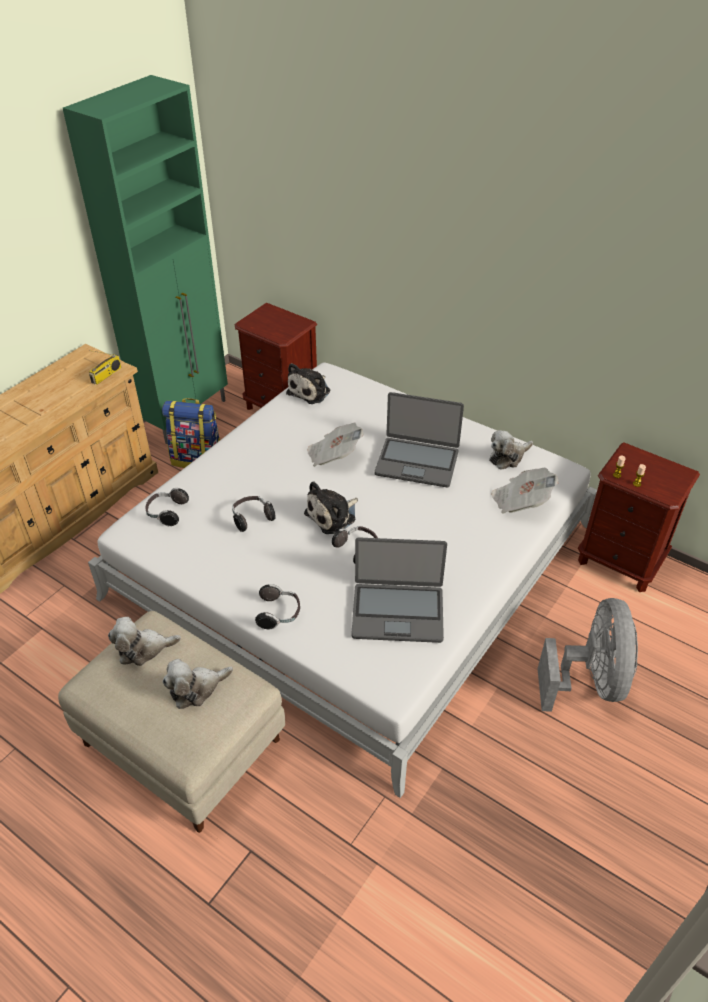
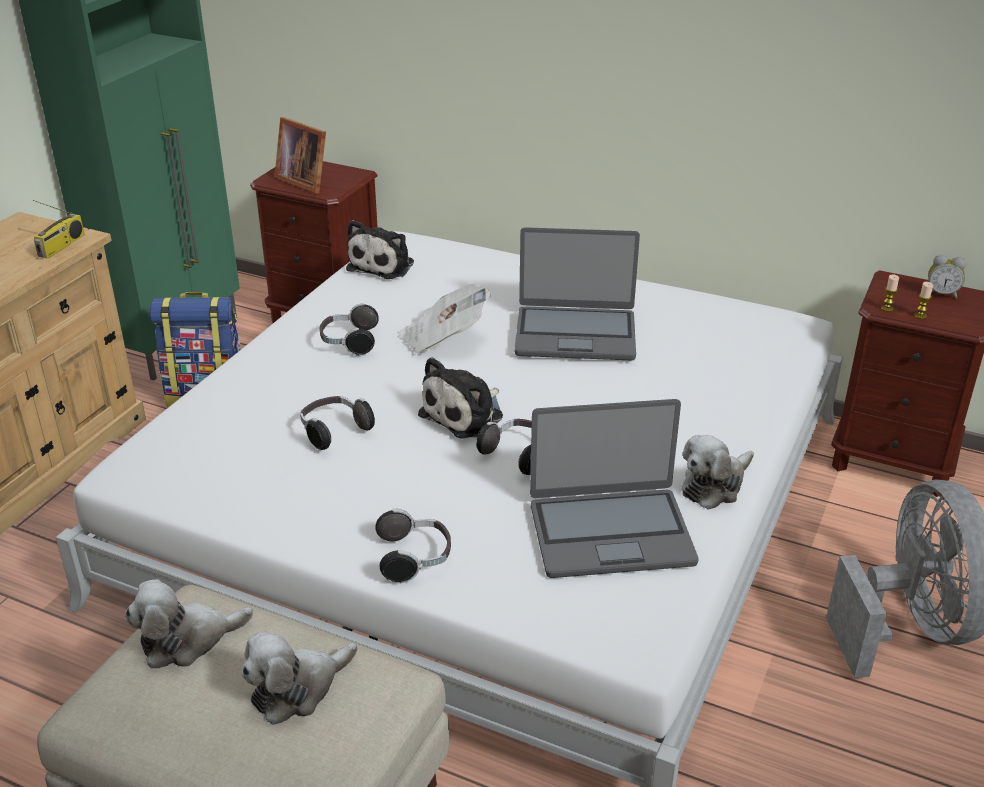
camera: 10 degrees left, 10 degrees down
(167, 513) = (188, 440): headphones -> headphones (349, 342)
(268, 326) = (304, 181): none -> picture frame
(508, 457) = (709, 315): plush toy -> plush toy (714, 485)
(520, 502) = (749, 367): newspaper -> none
(658, 467) = (941, 294): none -> alarm clock

